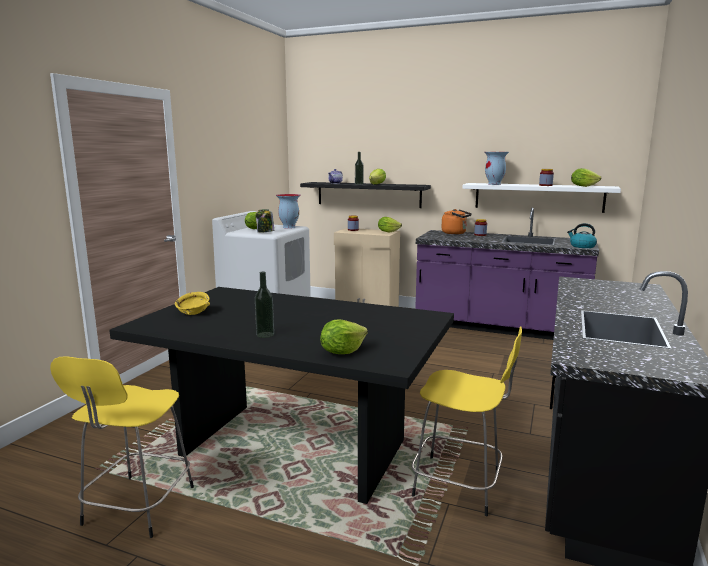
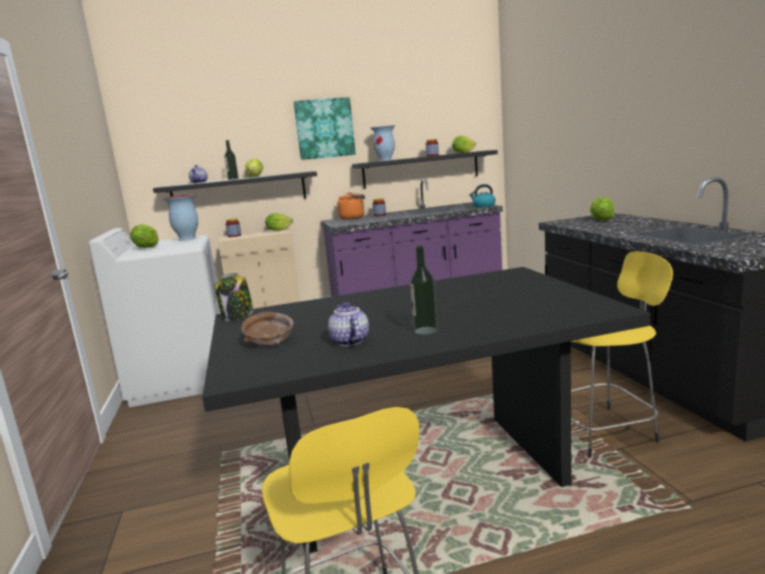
camera: 35 degrees left, 0 degrees up
(193, 312) = (269, 342): yellow bowl -> brown bowl
(220, 326) = (348, 341): none -> teapot
(265, 232) = (172, 246): jar -> jar (237, 317)
(342, 352) = (542, 316): lettuce -> lettuce (601, 220)
(447, 148) = (324, 128): none -> picture
(538, 197) = (421, 169): white shelf -> black shelf

